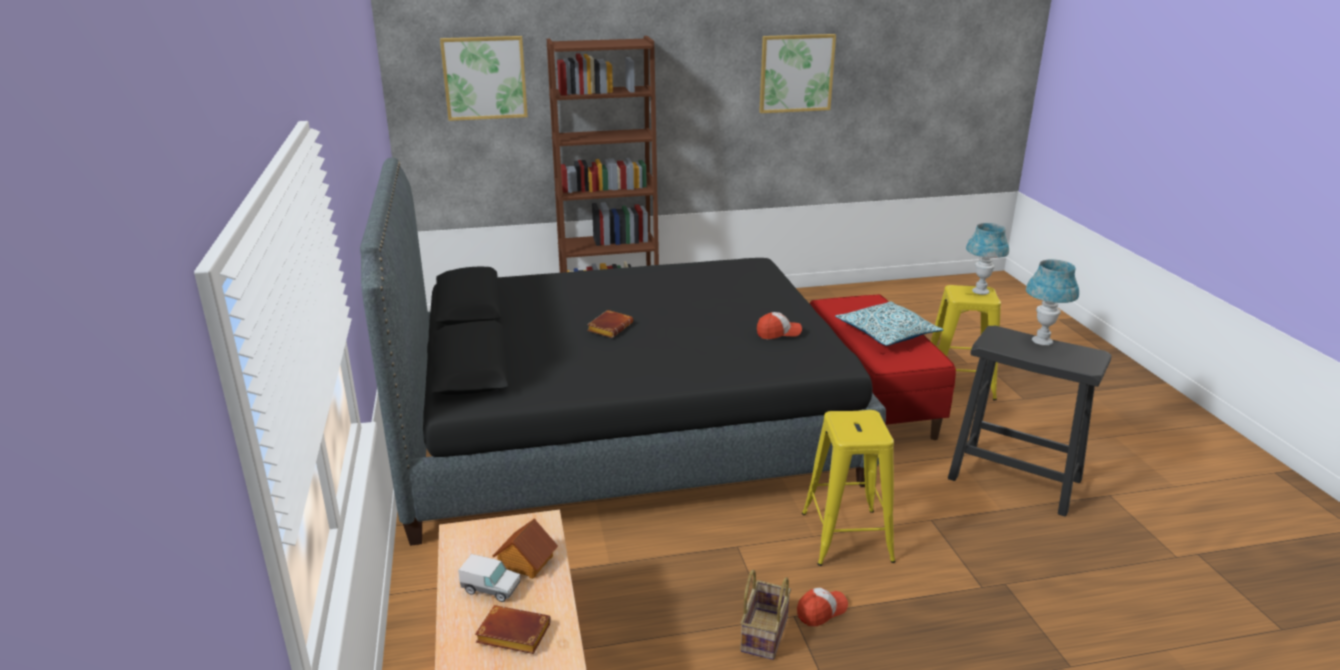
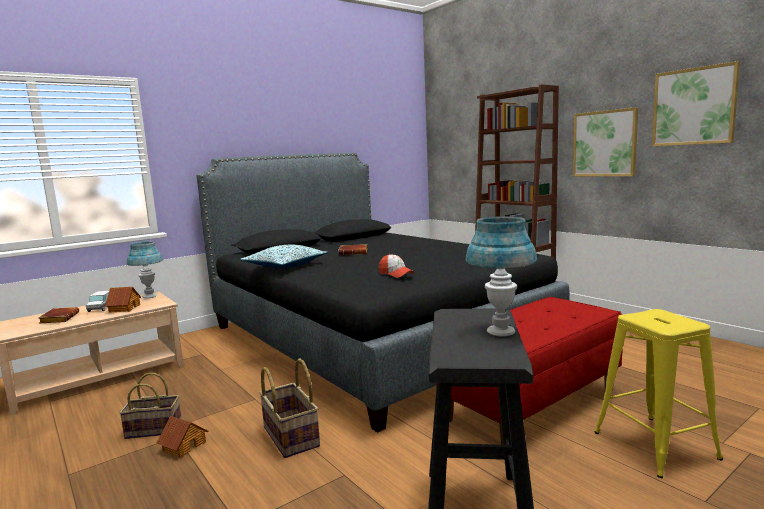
camera: 65 degrees right, 15 degrees down
(484, 78) = (467, 125): picture -> picture (604, 143)
(821, 611) = (184, 446): cap -> toy house
(846, 537) = (289, 437): yellow stool -> basket
(886, 334) = (530, 326): pillow -> pillow (285, 266)
(980, 291) = (677, 322): blue table lamp -> blue table lamp (149, 296)

